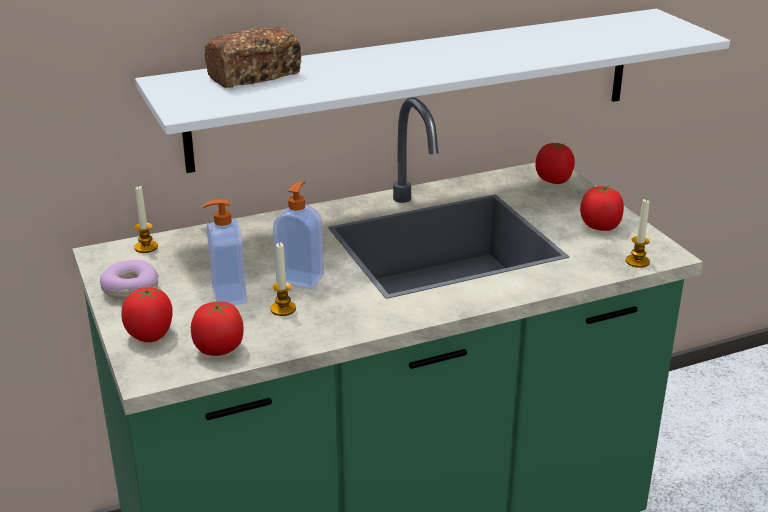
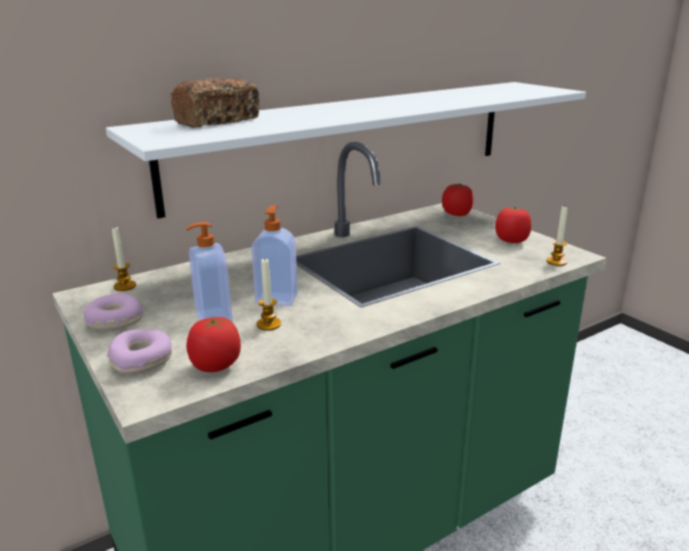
camera: 10 degrees left, 5 degrees down
(150, 335) = (142, 360): tomato -> donut

